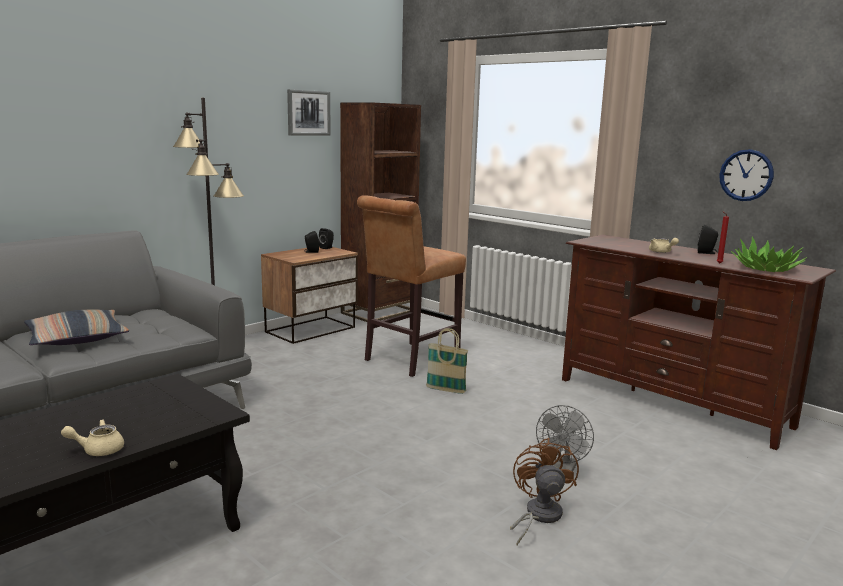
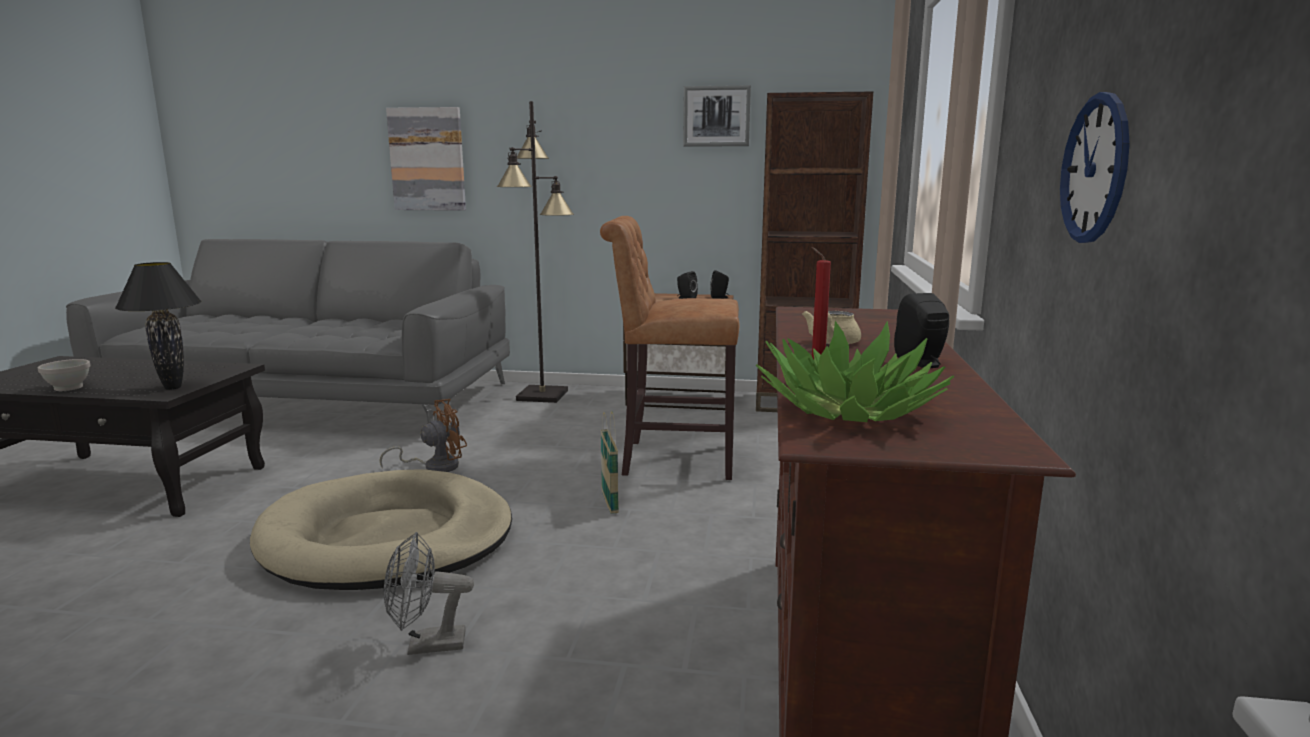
camera: 55 degrees right, 0 degrees up
(62, 147) = (427, 159): none -> picture
(77, 338) = (329, 328): pillow -> none
(98, 450) = (67, 388): beige teapot -> white bowl
(202, 409) = (173, 388): none -> black table lamp
(409, 457) = (387, 539): none -> beige dog bed
(538, 516) = (274, 660): brown fan -> brown fan (435, 466)

